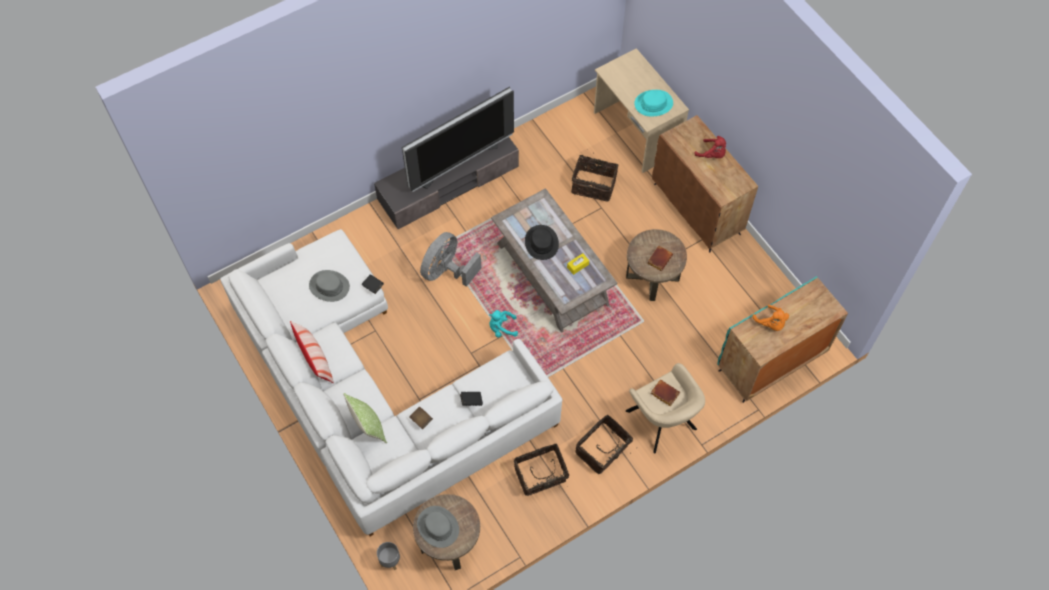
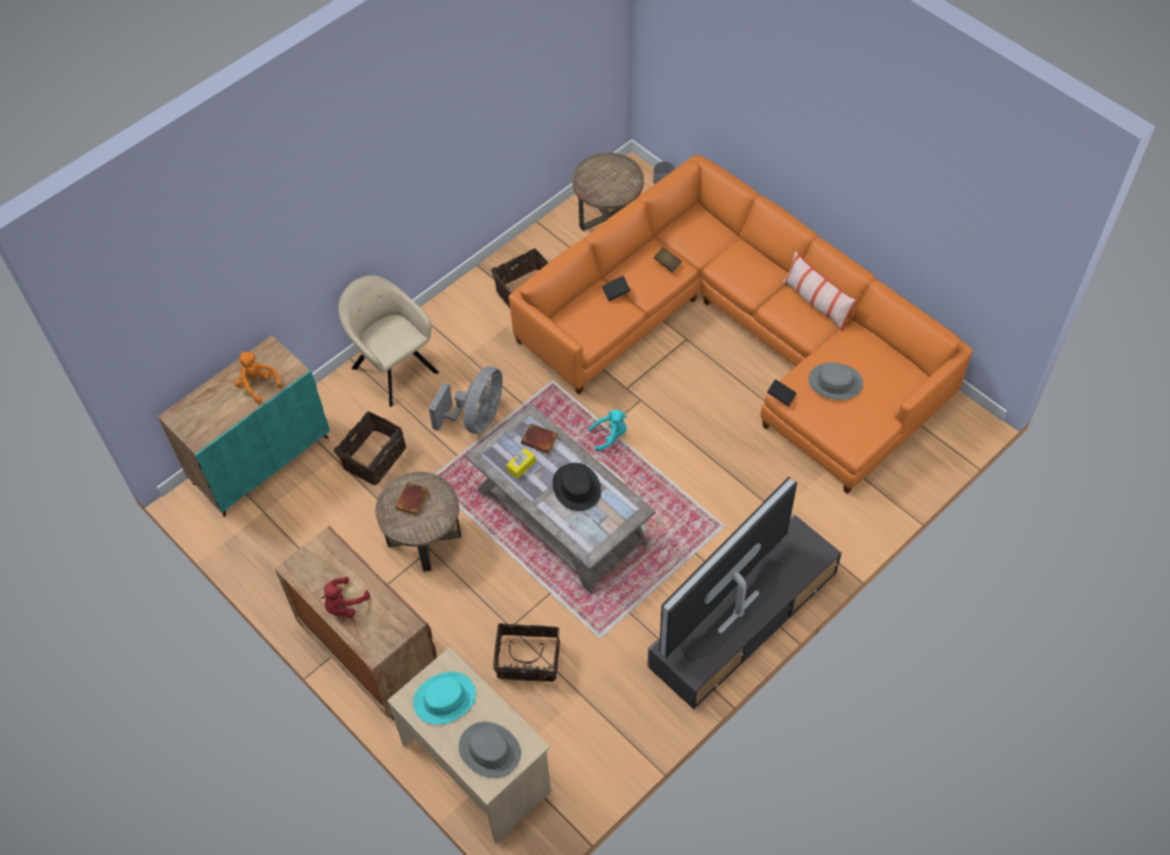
camera: 170 degrees right, 5 degrees down
(368, 426) = (724, 247): pillow -> none
(375, 392) = (741, 337): white sofa -> orange sofa
(438, 527) = (616, 176): grey hat -> grey hat (489, 750)
(447, 271) = (703, 493): grey fan -> grey fan (476, 418)
(603, 450) = (459, 327): basket -> basket (372, 457)
(663, 394) = (390, 339): brown book -> brown book (541, 440)
(712, 154) = (344, 605): red plush toy -> red plush toy turned 75 degrees counterclockwise

